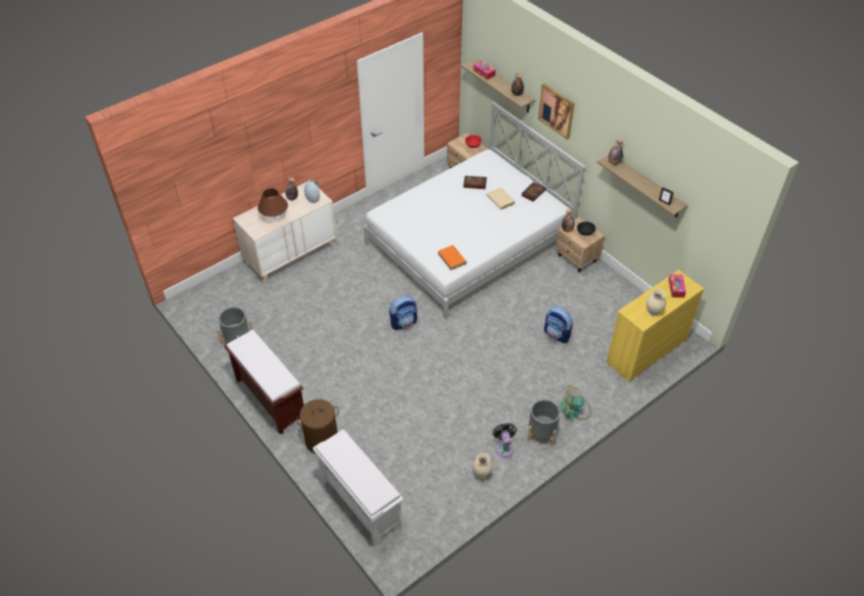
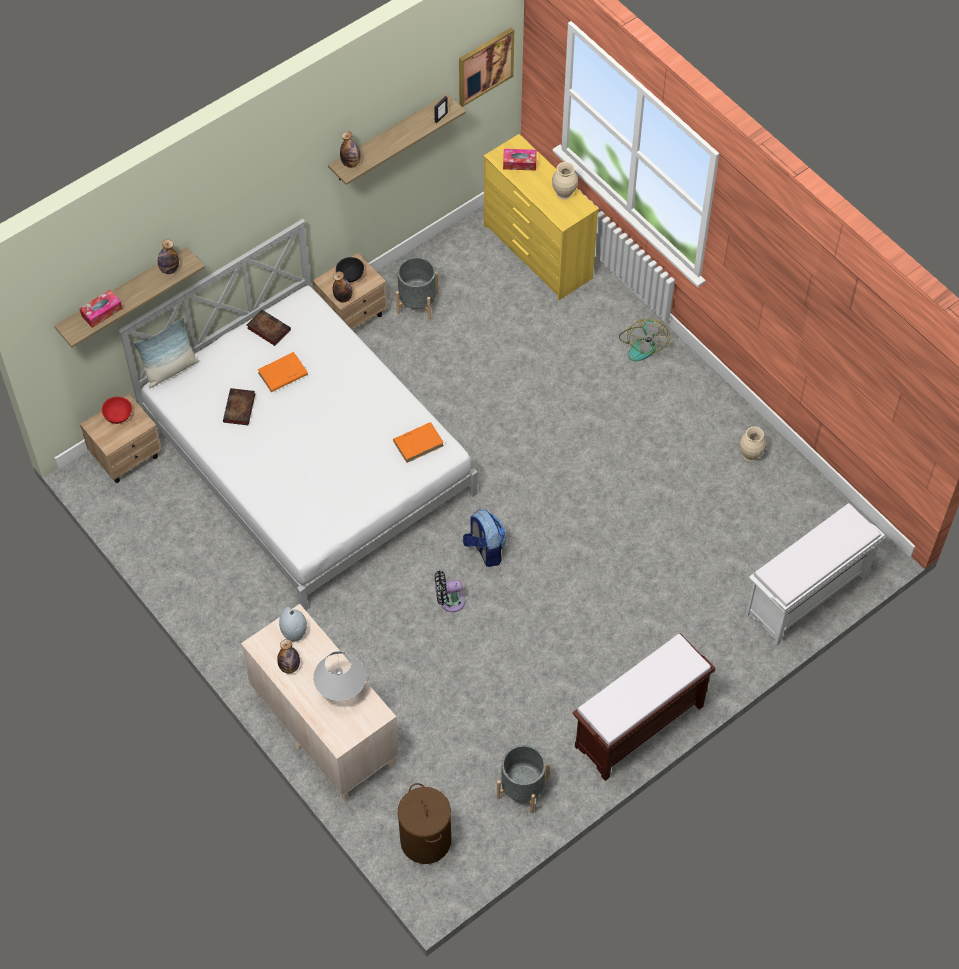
camera: 90 degrees left, 10 degrees up
(275, 218) = (341, 689): brown table lamp -> white table lamp
(321, 441) = (710, 650): brown laundry basket -> brown laundry basket (426, 840)
(500, 157) = (170, 370): none -> pillow
(500, 199) = (282, 374): beige book -> orange book
(504, 447) = (707, 428): black fan -> black fan (449, 601)
(541, 433) = (682, 384): grey planter -> grey planter (417, 303)
(556, 111) = (228, 217): picture -> picture (485, 66)
(557, 335) = (508, 353): backpack -> none

